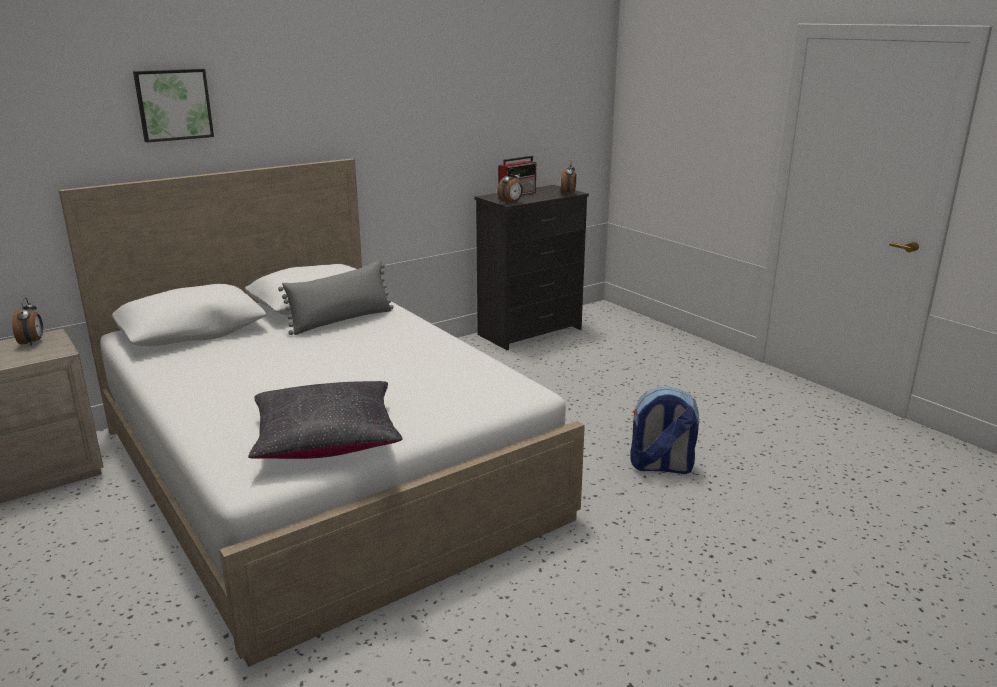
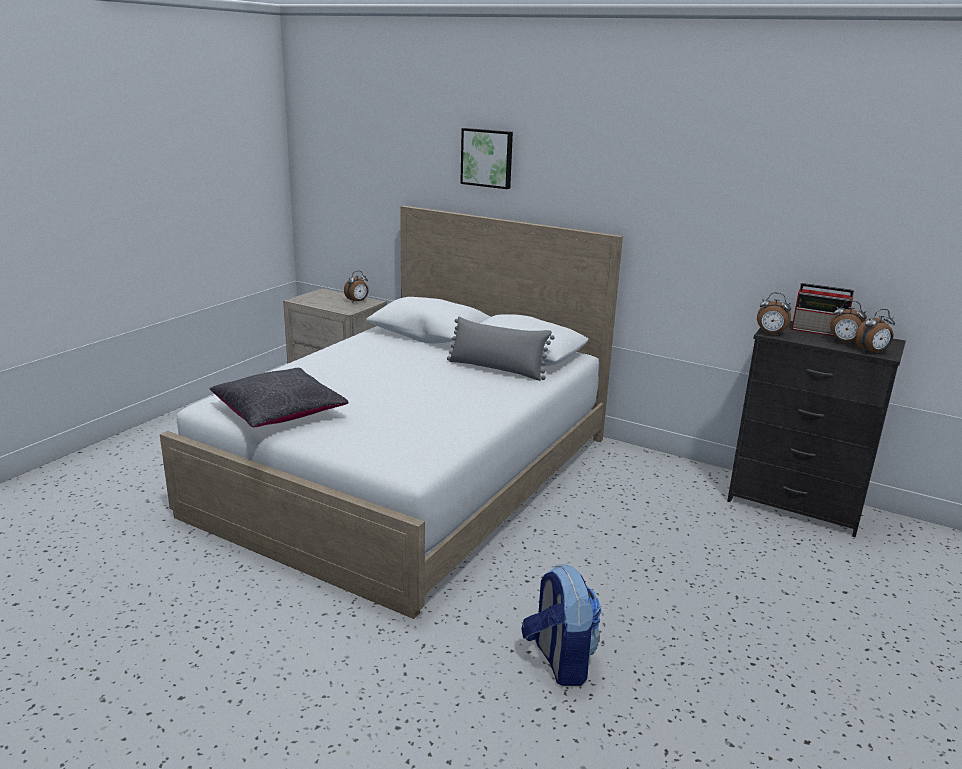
camera: 65 degrees right, 0 degrees up
(545, 194) = (844, 343): none -> alarm clock

